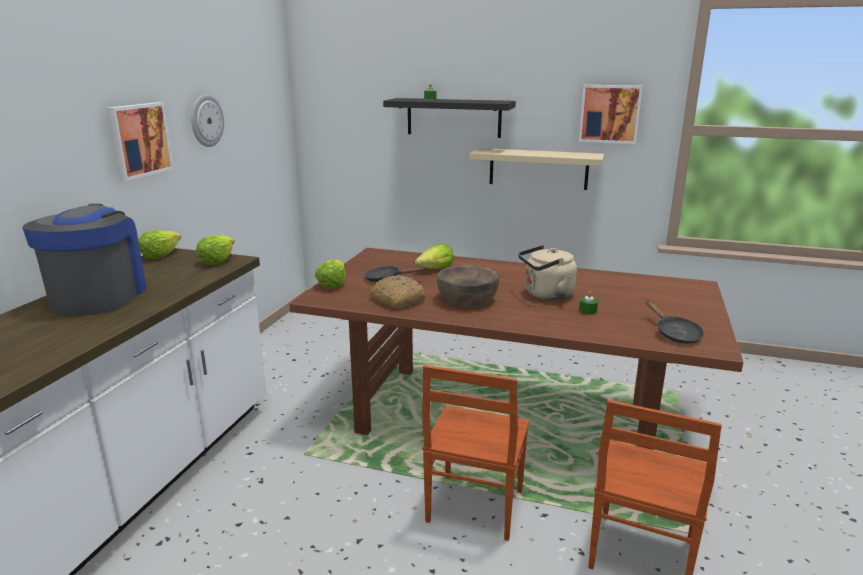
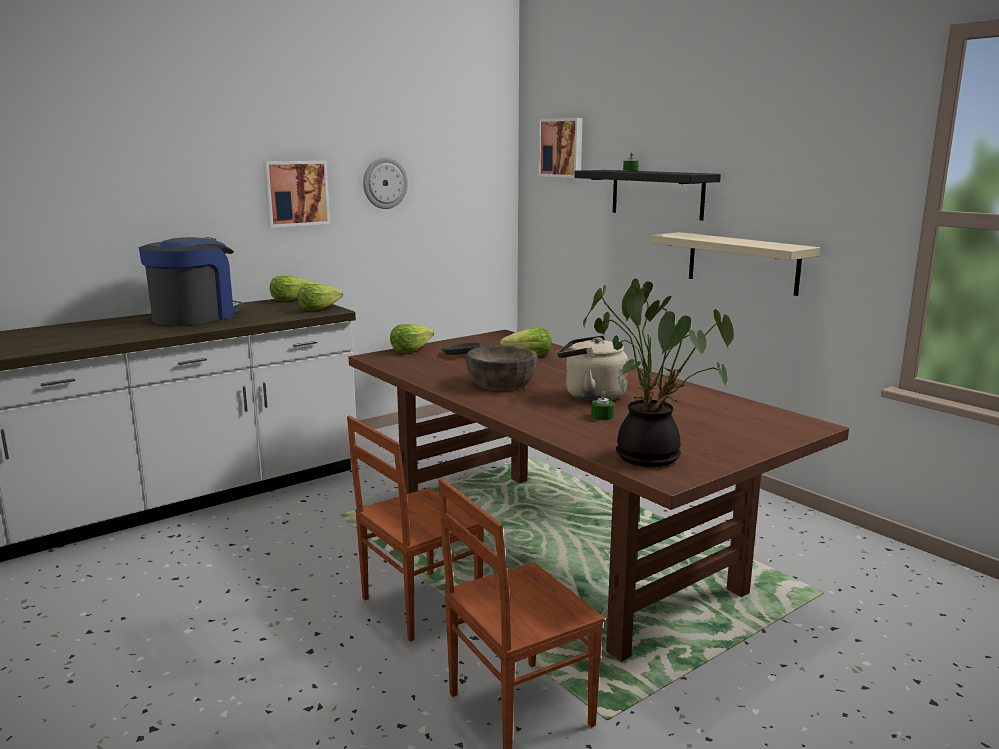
camera: 35 degrees right, 5 degrees down
(397, 300) = (437, 371): bread -> none
(610, 113) = (828, 192): picture -> picture (562, 148)
(675, 334) = (651, 455): black frying pan -> potted plant

